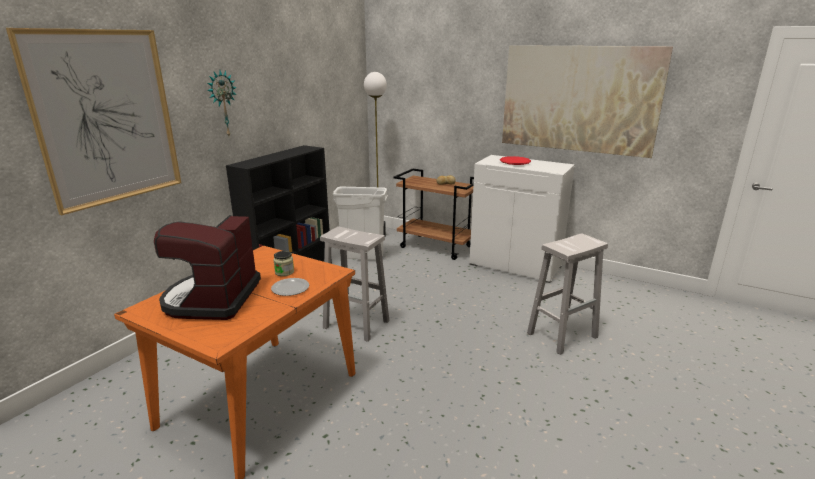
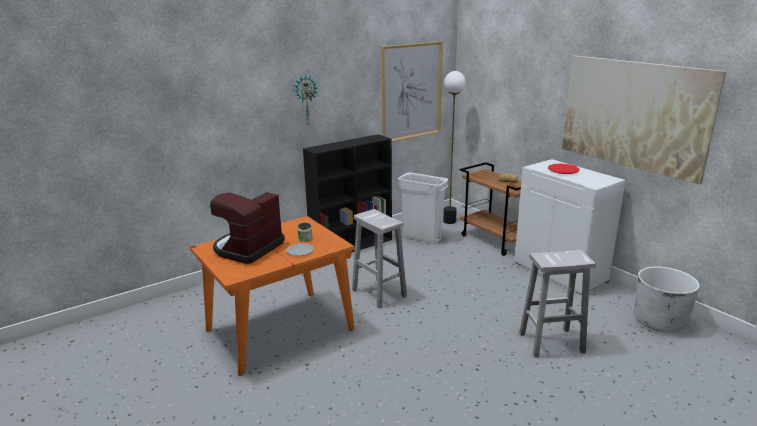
camera: 25 degrees right, 0 degrees up
(106, 118) = (216, 112): picture -> picture (411, 91)
(628, 293) = (659, 321): none -> white planter

